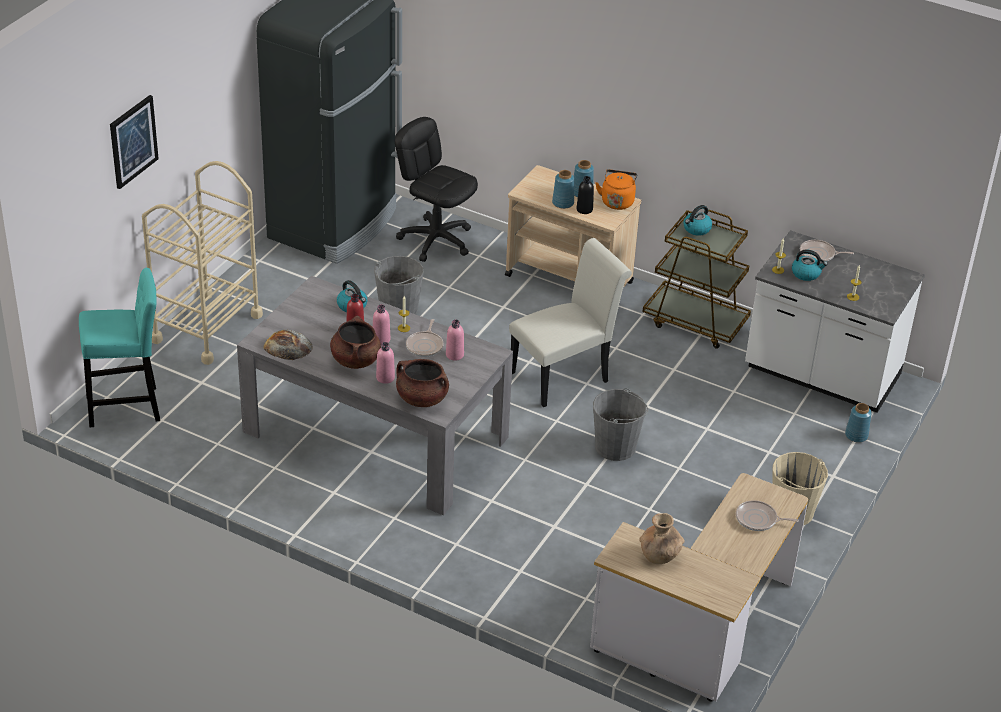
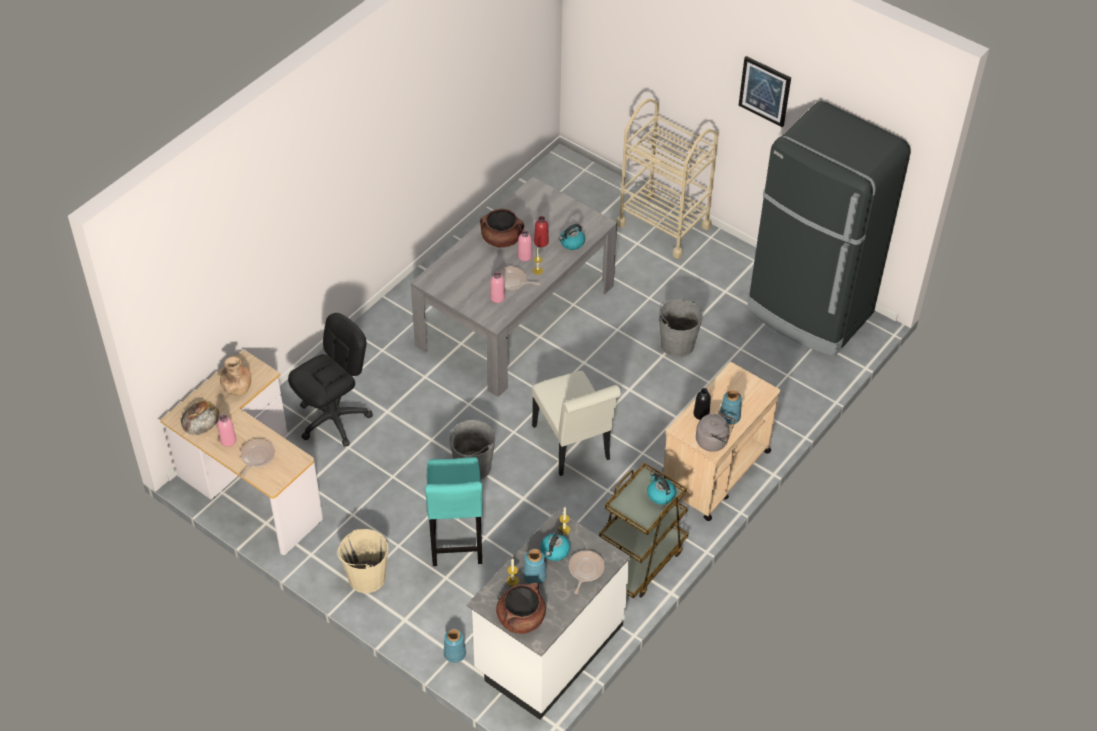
camera: 100 degrees right, 10 degrees up
(128, 407) = (571, 180): turquoise stool -> turquoise stool (456, 543)
(133, 141) = (668, 49): picture -> picture (765, 91)
(288, 346) = (525, 203): bread -> bread (200, 418)
(385, 378) = (476, 254): pink bottle -> pink bottle (228, 440)
(421, 398) = (447, 272): brown cooking pot -> brown cooking pot (521, 618)
(436, 240) = (782, 381): black office chair -> black office chair (334, 419)
(562, 203) = (713, 399): blue vase -> blue vase (534, 575)
(617, 201) = (714, 441): orange kettle -> grey kettle

